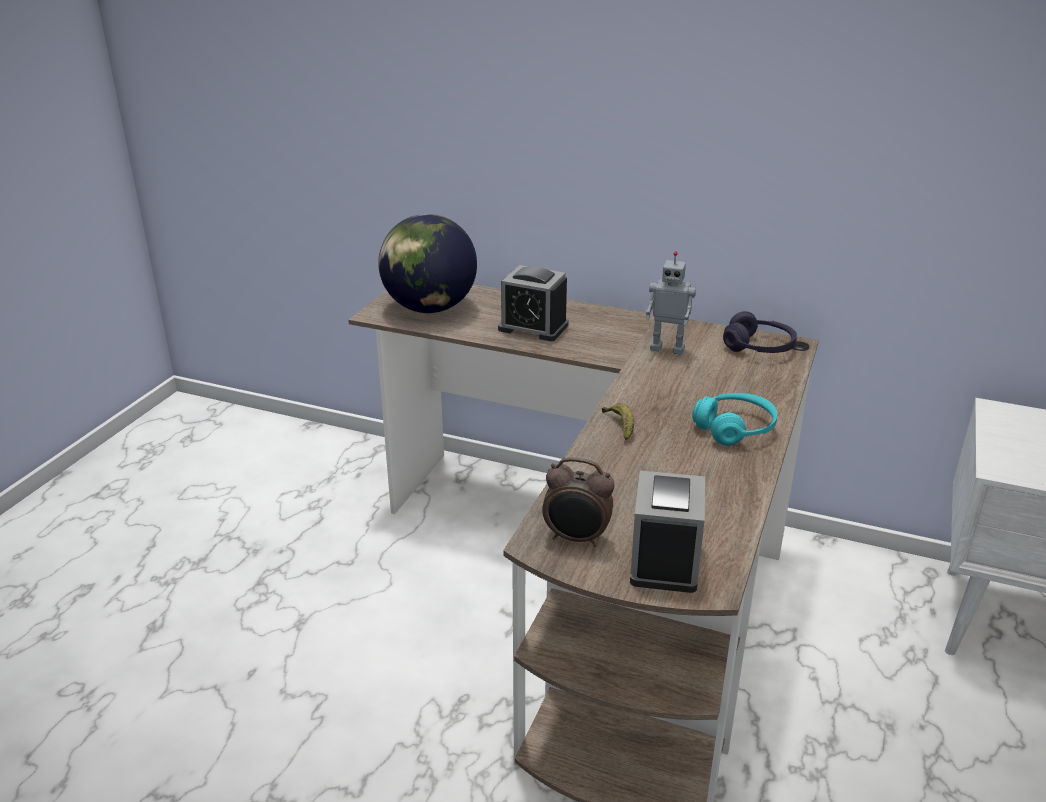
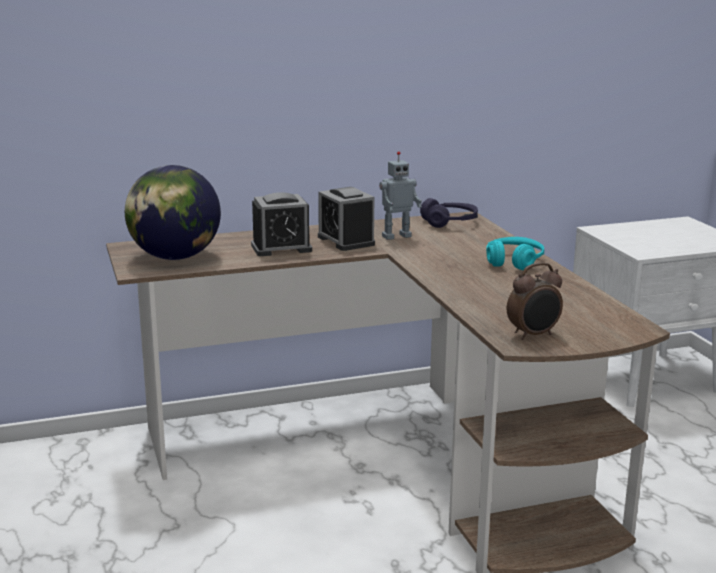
camera: 40 degrees left, 10 degrees down
(620, 426) = (447, 279): banana -> none
(664, 560) = (597, 327): alarm clock -> alarm clock (346, 241)

